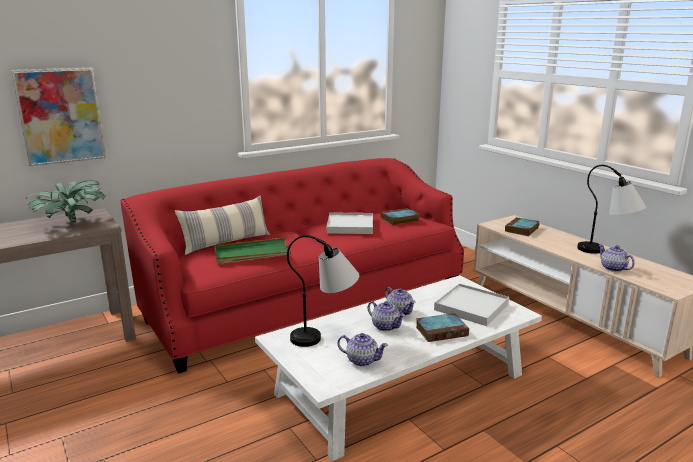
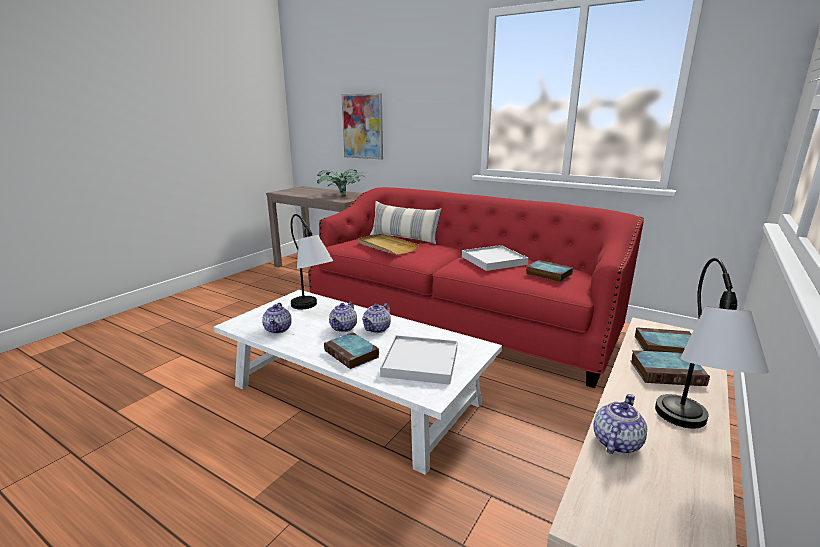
camera: 65 degrees right, 0 degrees up
(252, 254) = (386, 246): green tray -> beige tray
(550, 238) = (667, 372): none -> book

